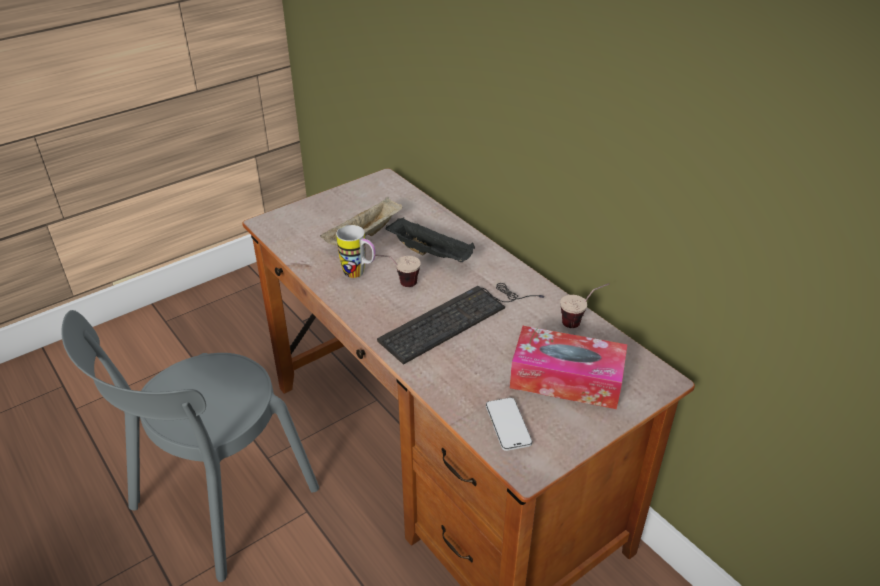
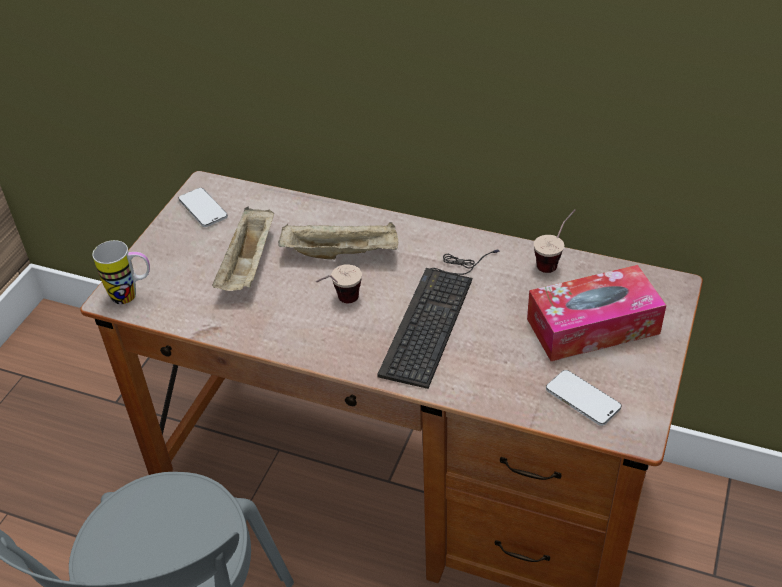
camera: 30 degrees left, 5 degrees up
(359, 274) = (286, 311): mug -> mug (132, 295)
(369, 192) = (203, 209): none -> phone
(431, 253) = (342, 253): black tray -> beige tray

